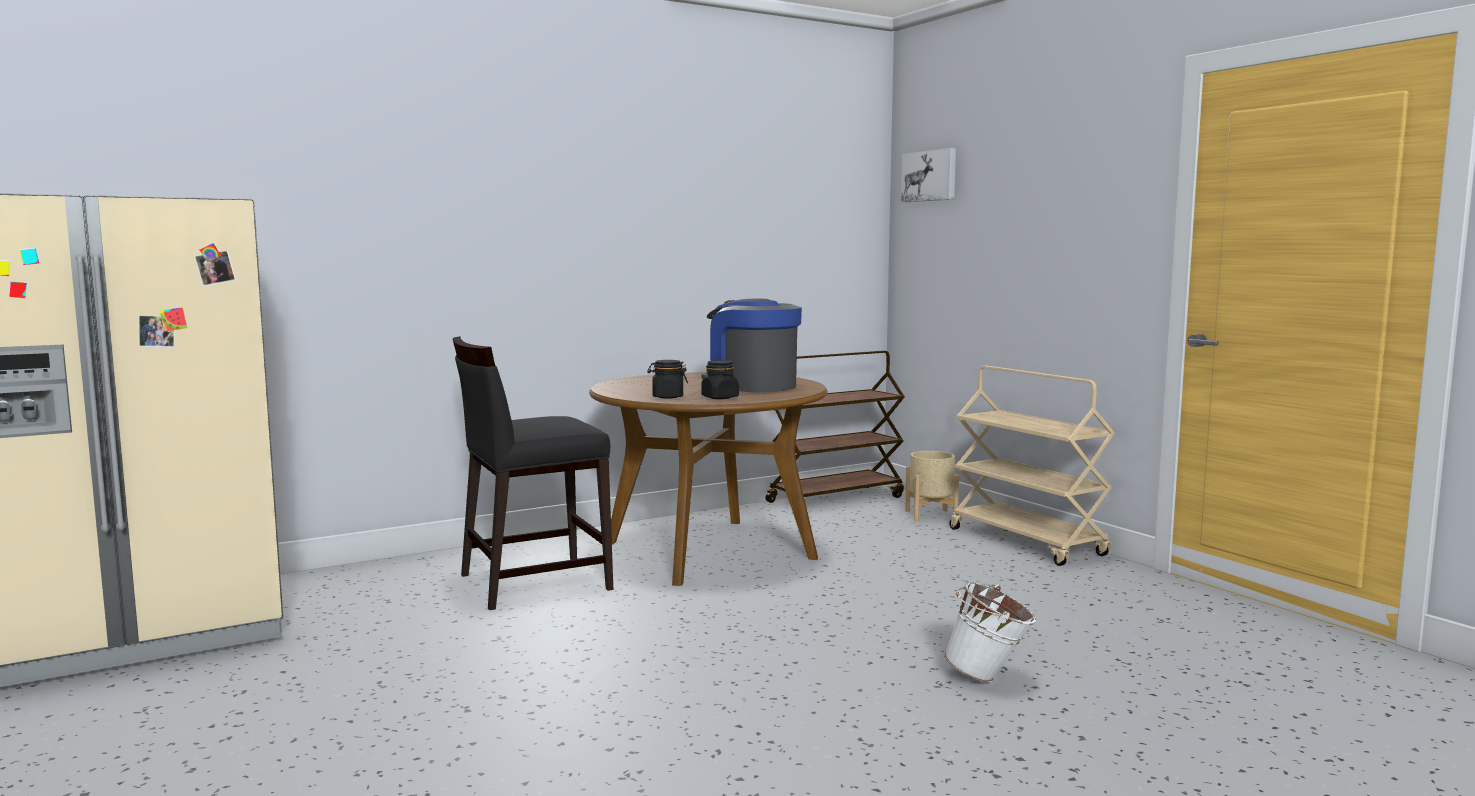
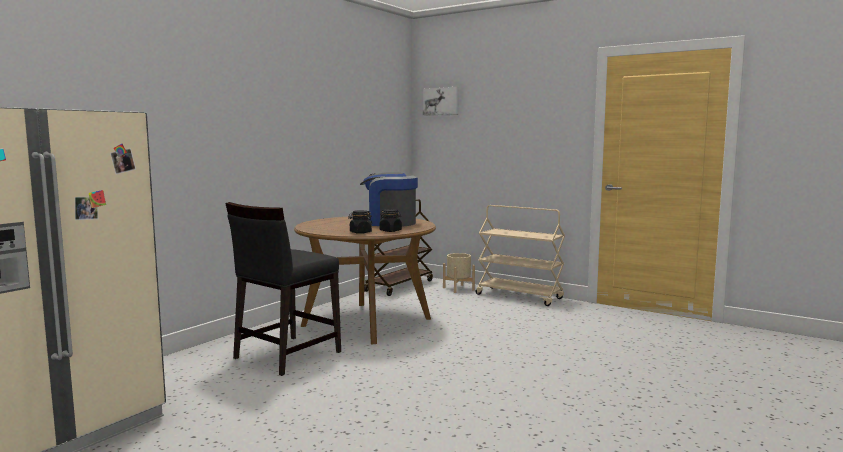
camera: 25 degrees left, 0 degrees up
(989, 677) = (582, 363): white bucket -> none

